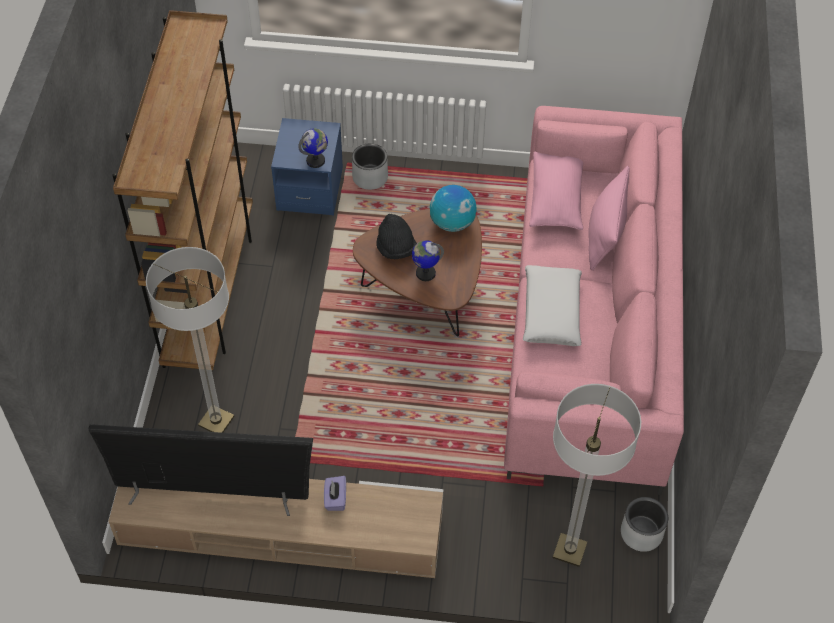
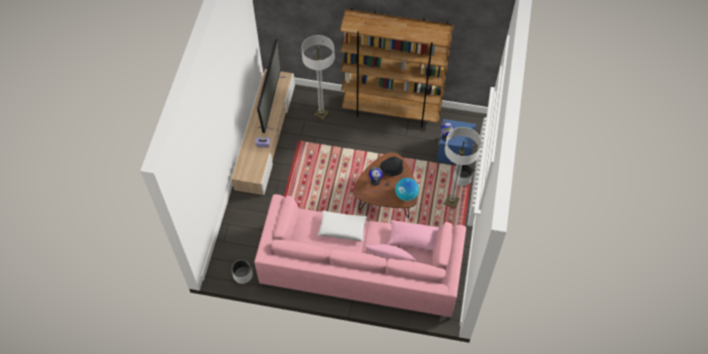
camera: 95 degrees right, 5 degrees up
(569, 550) = (239, 244): floor lamp -> floor lamp (451, 201)

